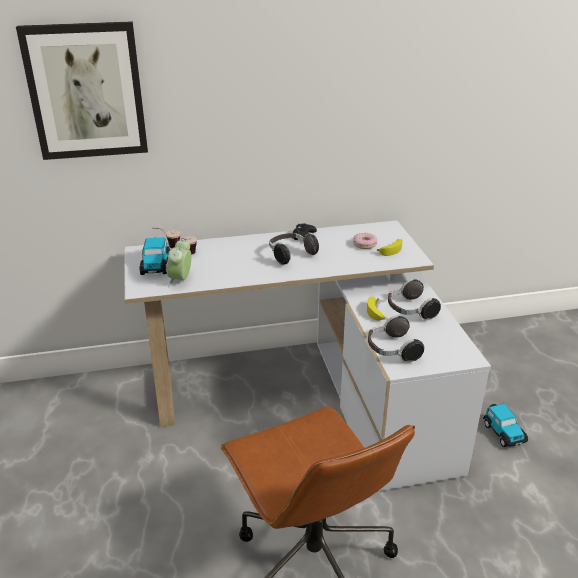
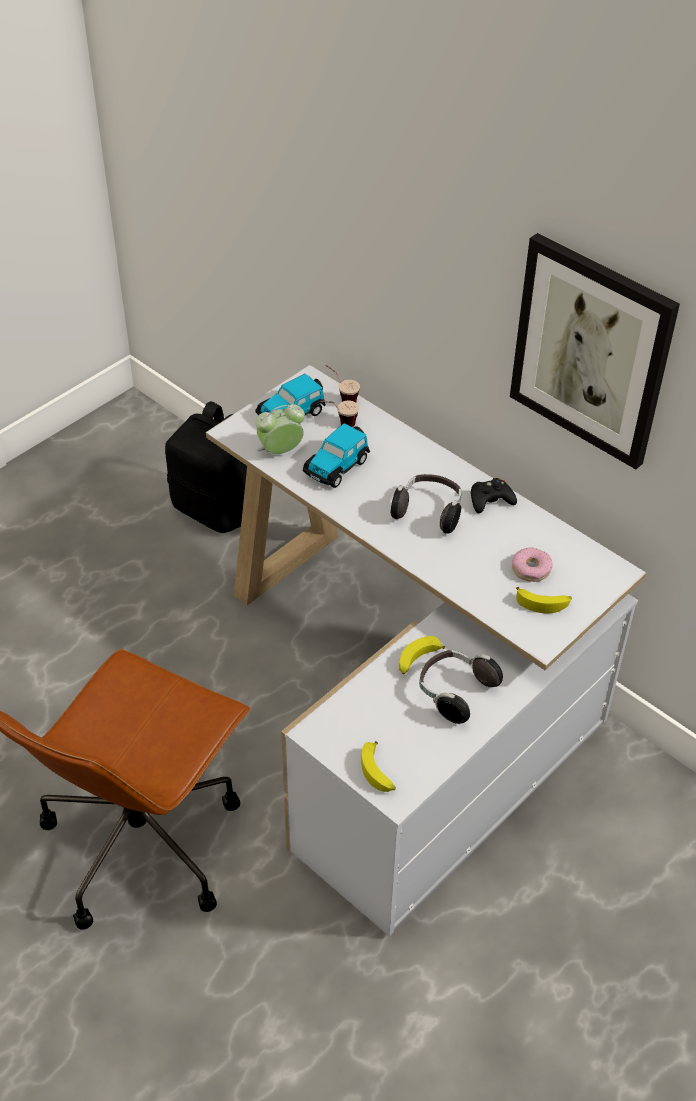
camera: 55 degrees right, 15 degrees up
(83, 403) = (216, 509): none -> black backpack
(86, 91) = (300, 162): picture -> picture (591, 351)
(391, 350) = (346, 711): headphones -> none
(447, 357) = (378, 772): none -> banana
(503, 432) = (515, 951): toy car -> toy car (337, 466)

